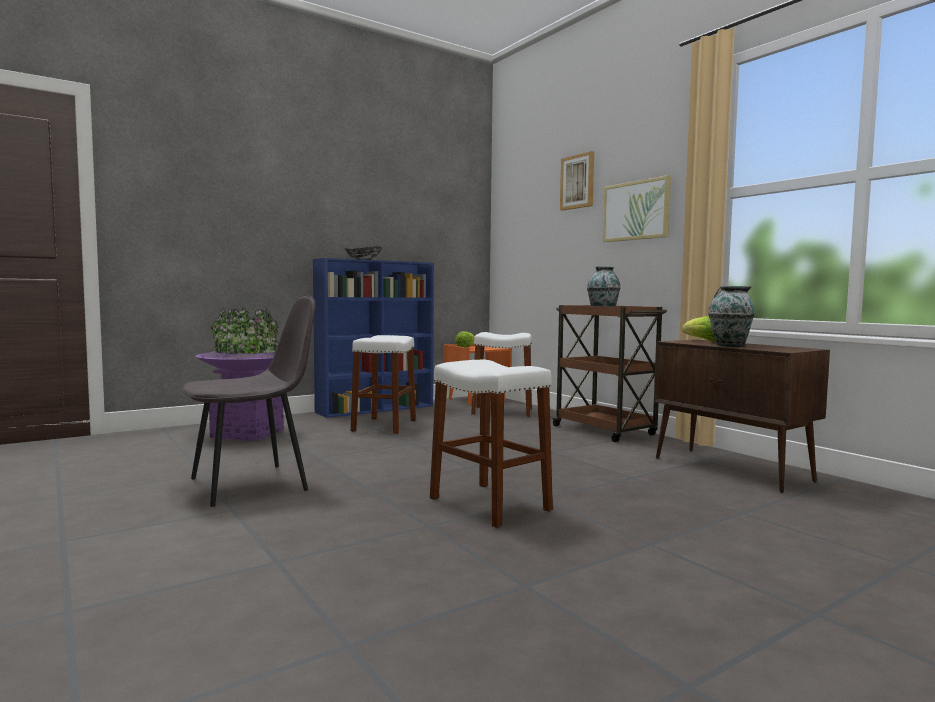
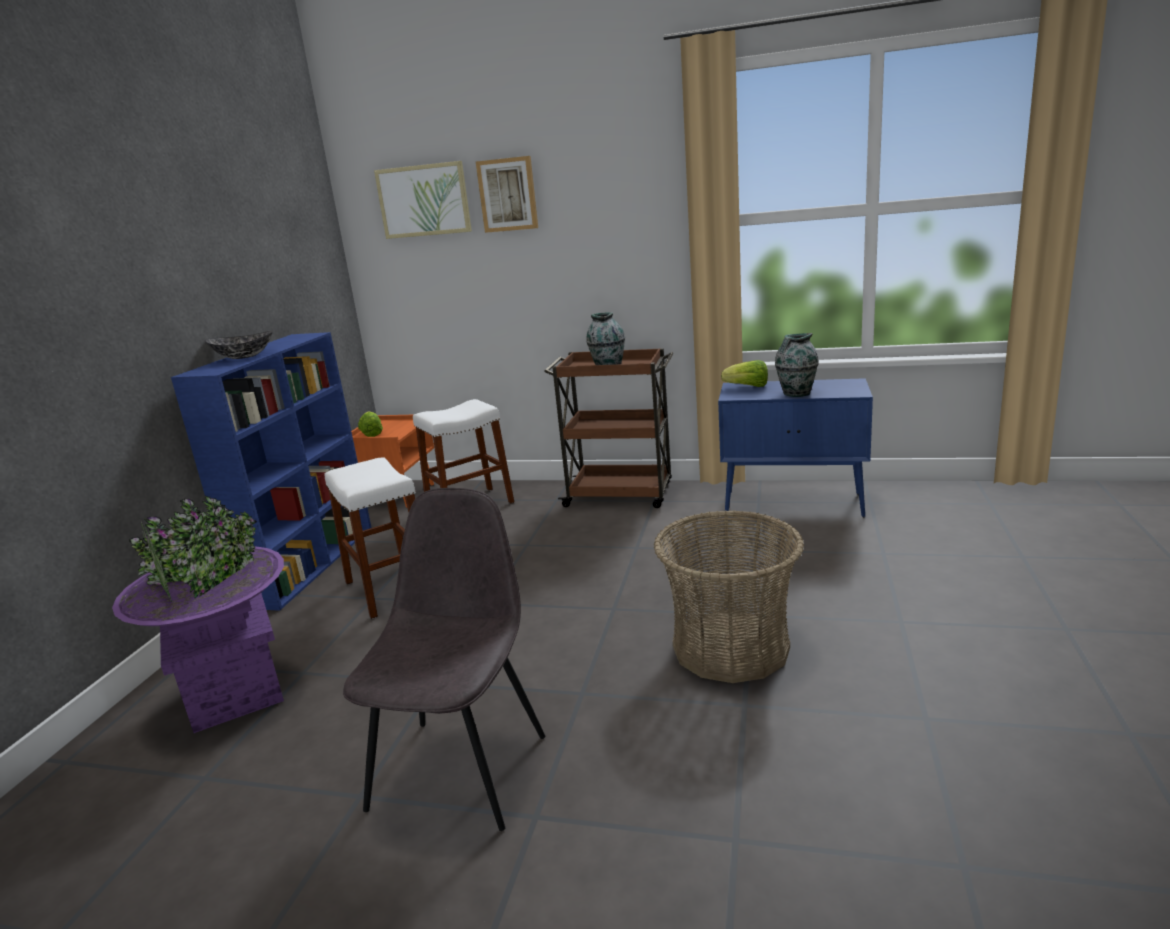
camera: 40 degrees left, 15 degrees up
(489, 504) = (731, 647): white stool -> basket
(636, 210) = (608, 236): picture -> picture (424, 200)
(732, 469) = (794, 504): brown cabinet -> blue cabinet

